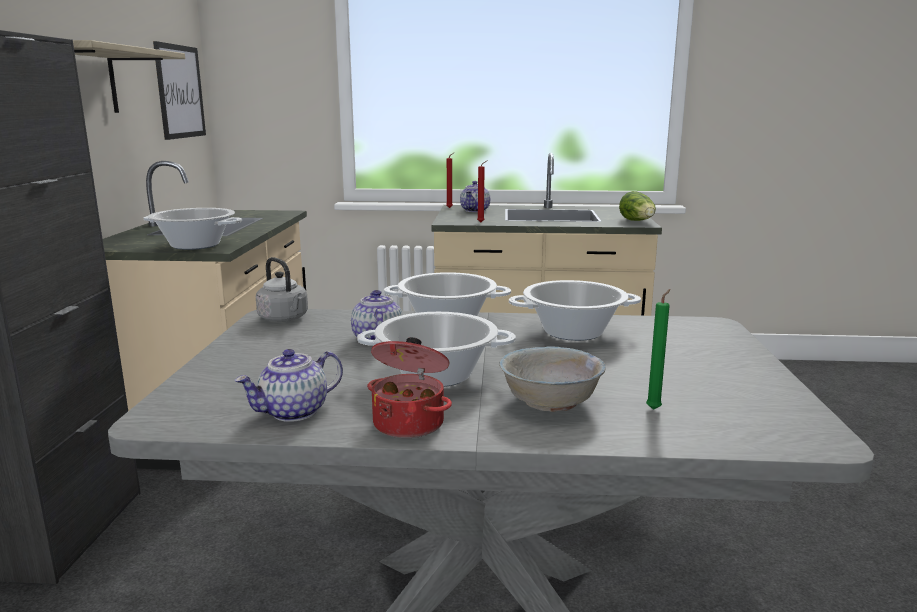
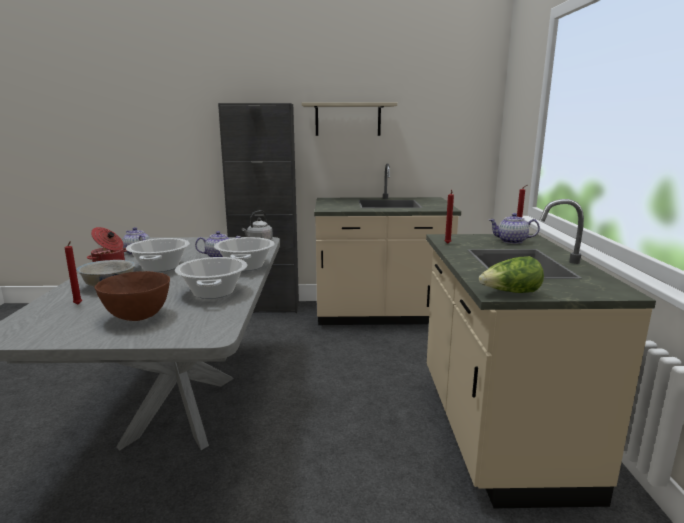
camera: 85 degrees right, 0 degrees up
(180, 91) = (458, 123): picture -> none
(195, 245) = (332, 206): cooking pot -> none
(655, 408) = (78, 304): green candle -> red candle
(682, 362) = (138, 317): none -> brown bowl

